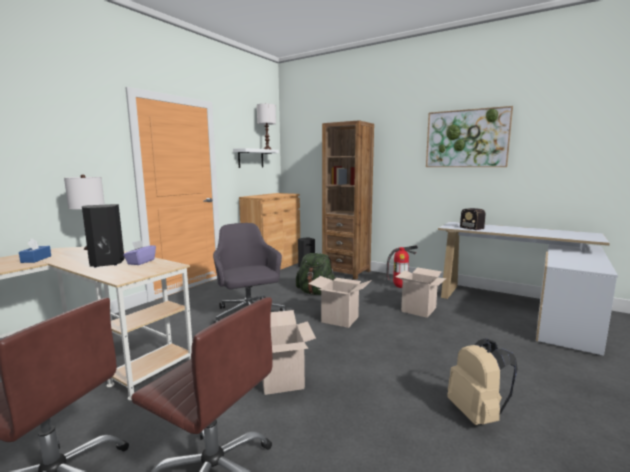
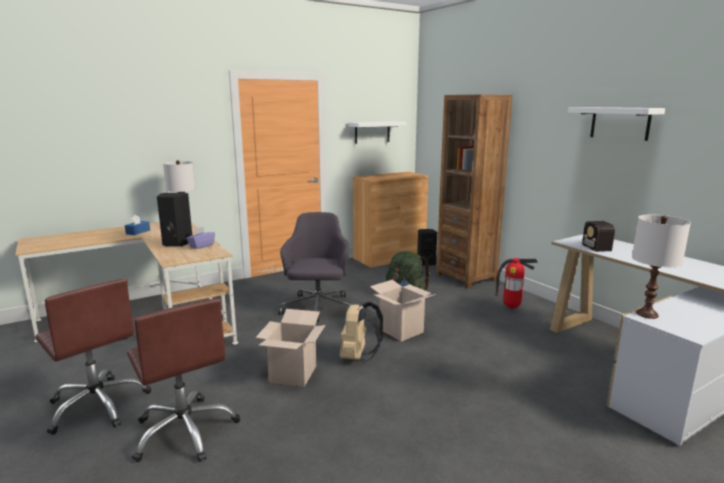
camera: 25 degrees right, 5 degrees up
(267, 149) = (392, 121): white table lamp -> white table lamp (647, 314)
(418, 310) = (502, 338): cardboard box -> none
(466, 139) = (620, 123): picture -> white shelf
(477, 414) = (437, 454): beige backpack -> beige backpack (358, 357)

